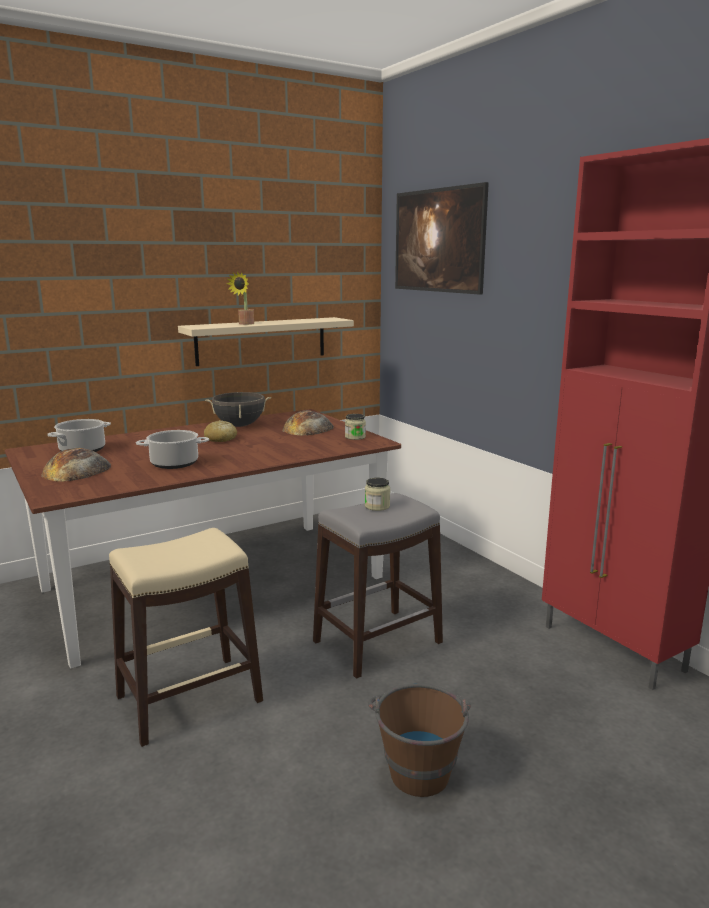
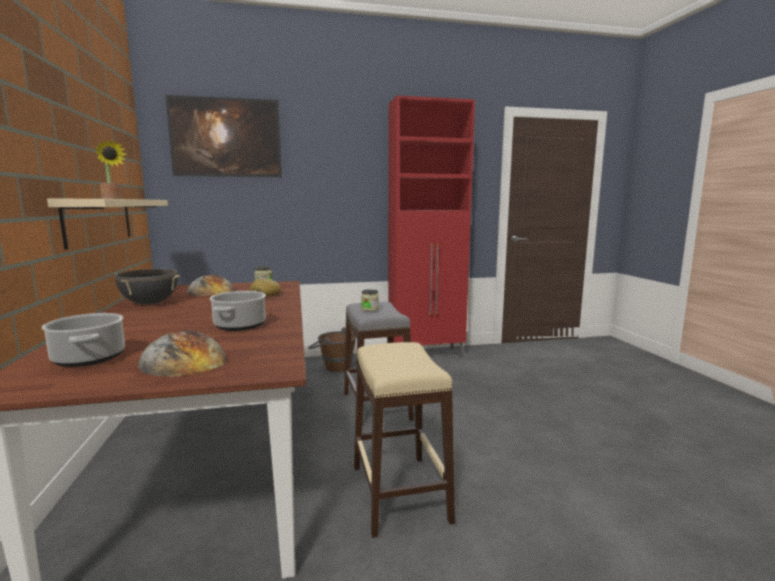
camera: 70 degrees left, 5 degrees down
(220, 439) = (185, 310): bread -> bread (265, 294)
(418, 765) = (501, 418): brown bucket -> brown bucket (332, 366)

